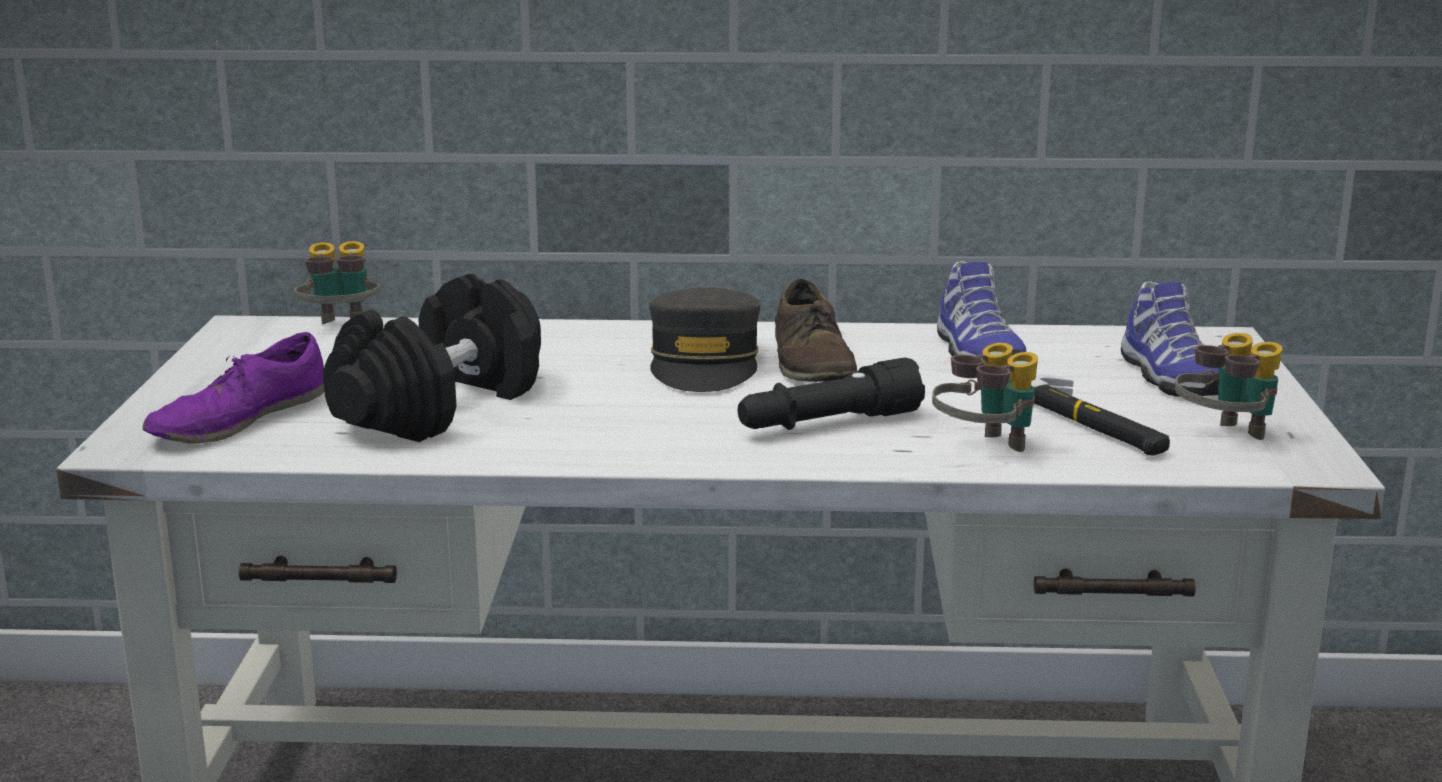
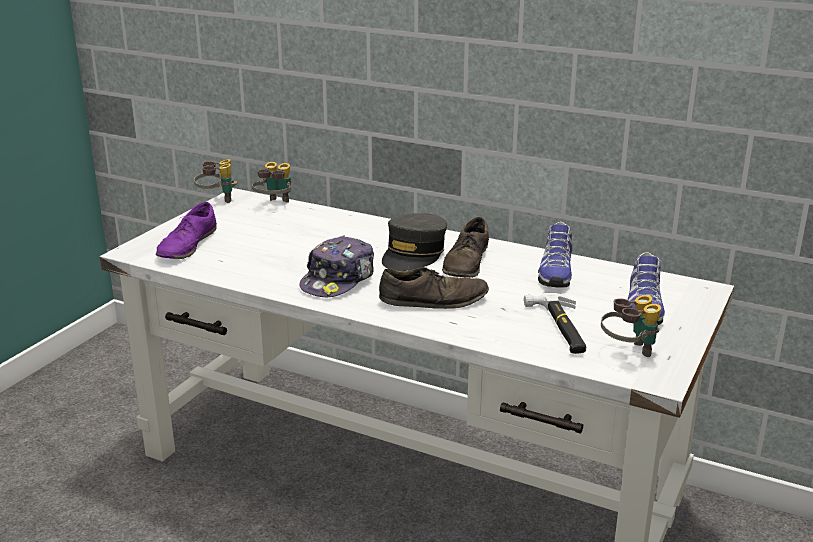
camera: 25 degrees right, 5 degrees up
(238, 419) = (187, 245): purple shoe -> purple shoe turned 45 degrees counterclockwise
(439, 405) = (273, 254): black dumbbell -> none
(618, 424) = (339, 280): none -> cap
(828, 424) = (434, 300): black flashlight -> brown shoe
(984, 449) = (493, 331): binoculars -> binoculars (217, 200)

